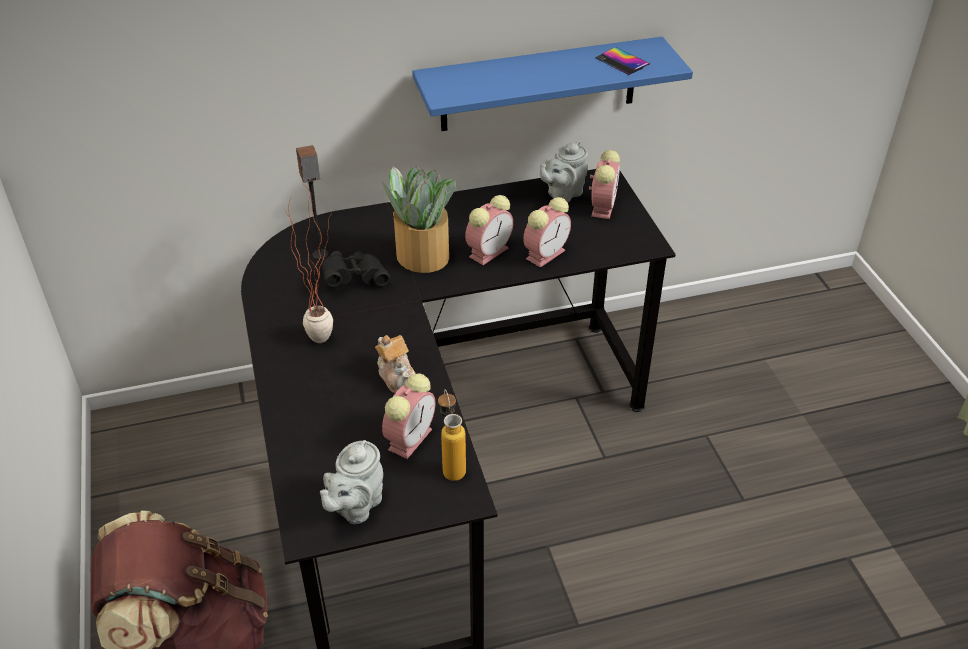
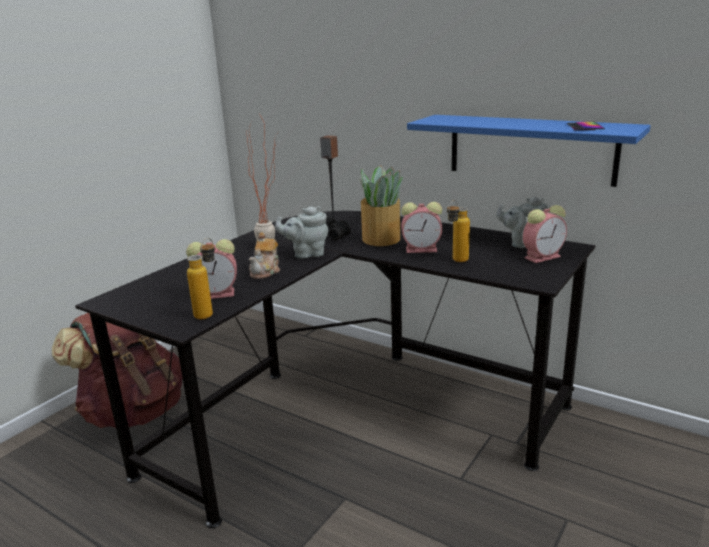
camera: 50 degrees right, 20 degrees down
(355, 506) = (139, 303): grey teapot -> grey teapot (306, 254)
(546, 253) = (456, 261): alarm clock -> bottle

